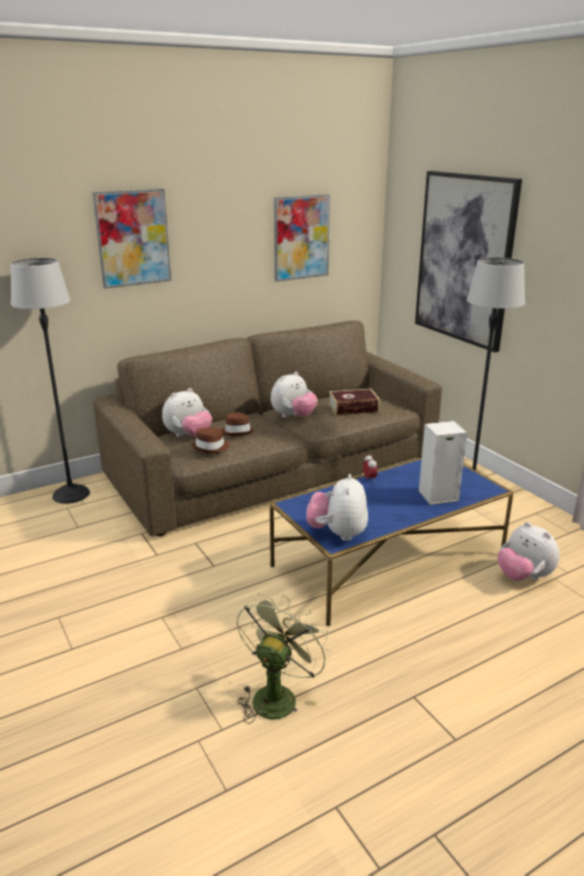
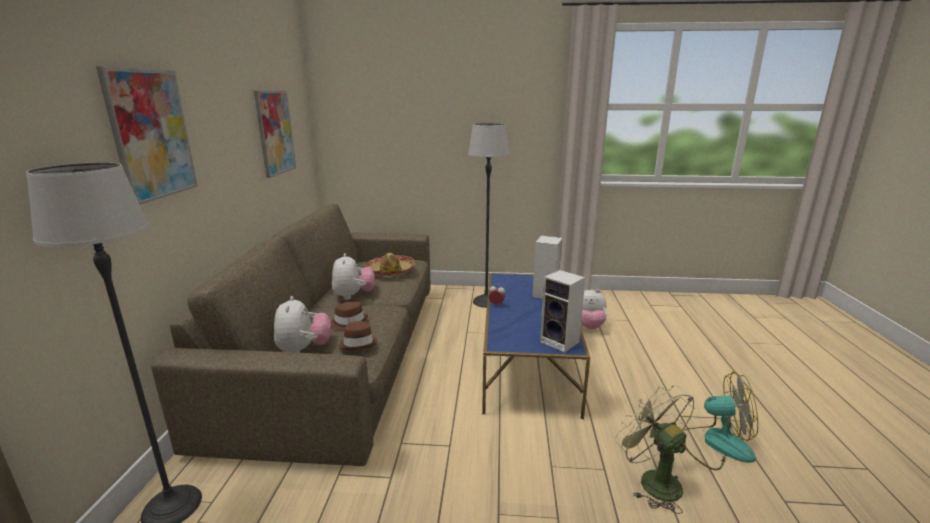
camera: 55 degrees left, 5 degrees down
(337, 534) = (561, 342): plush toy -> speaker
(353, 408) = (391, 271): book -> hat
(386, 735) = (716, 444): none -> fan
(464, 259) = (416, 135): picture -> none

